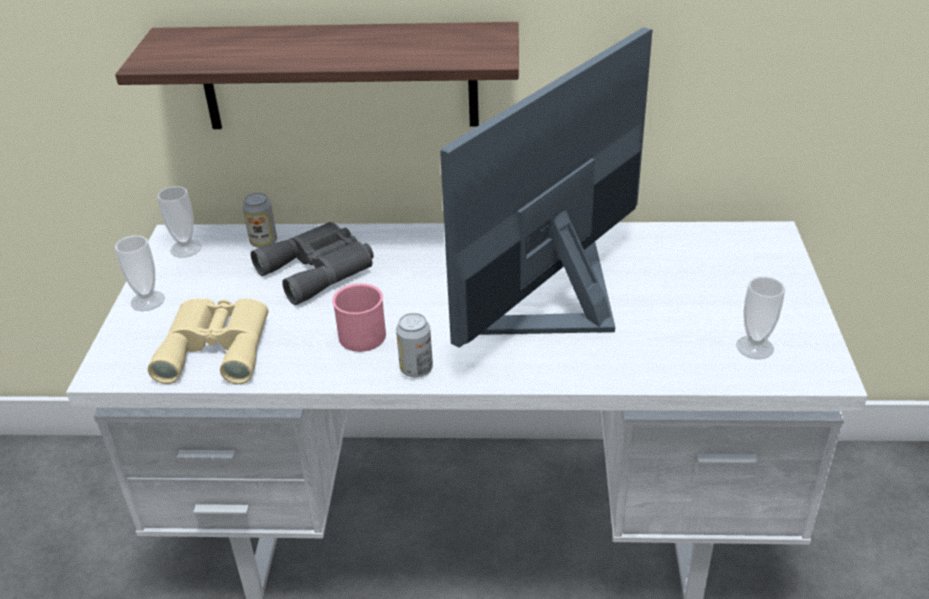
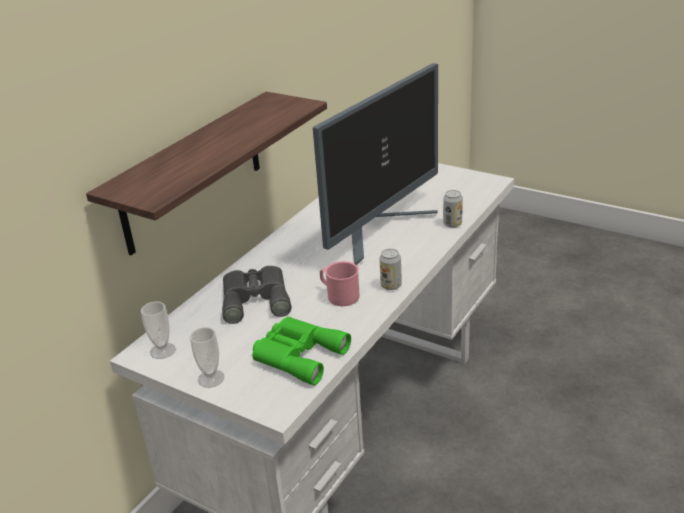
camera: 60 degrees left, 5 degrees down
(218, 346) = (297, 354): beige binoculars -> green binoculars
(263, 242) = (197, 315): can -> can (452, 224)
(560, 306) = (380, 229): monitor -> monitor turned 120 degrees counterclockwise
(755, 347) = (461, 190): cup -> none

